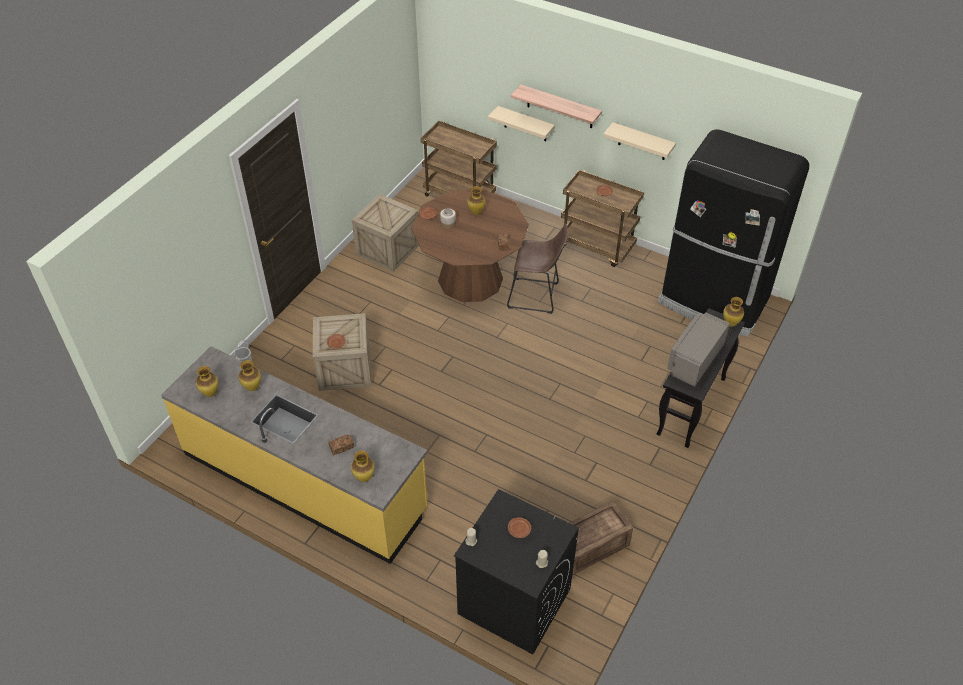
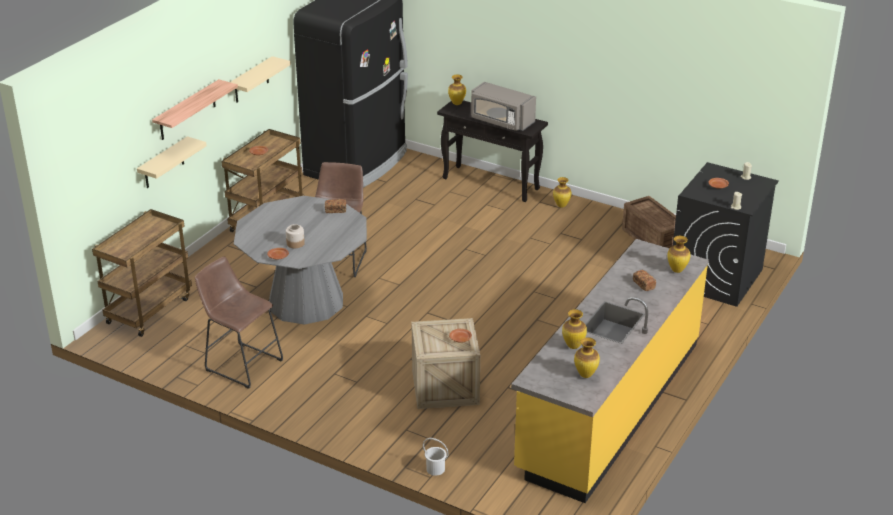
camera: 90 degrees left, 15 degrees down
(388, 249) = (241, 363): crate -> brown stool
(470, 279) = (306, 301): brown dining table -> grey dining table
(476, 212) = (277, 226): vase -> vase (561, 206)

